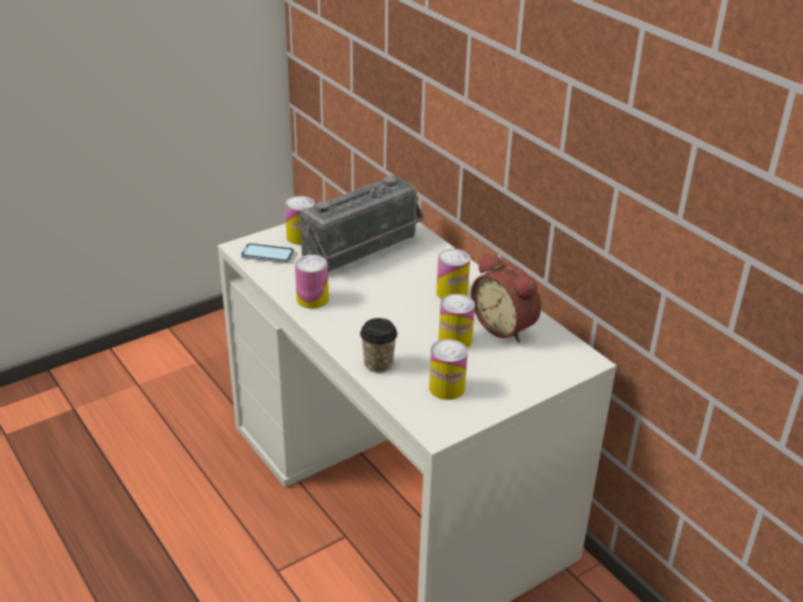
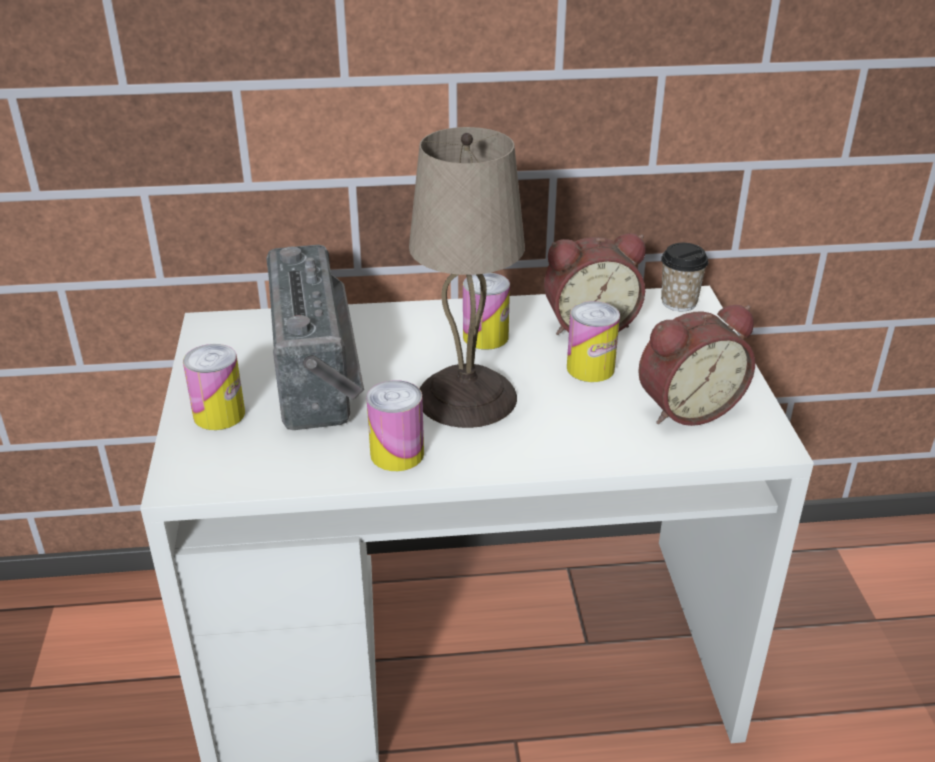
camera: 60 degrees left, 0 degrees up
(267, 255) = (233, 462): phone -> none
(378, 364) = (600, 444): cup -> cup (679, 302)
(384, 305) = (468, 396): none -> beige table lamp
(446, 388) = (686, 407): can -> alarm clock

